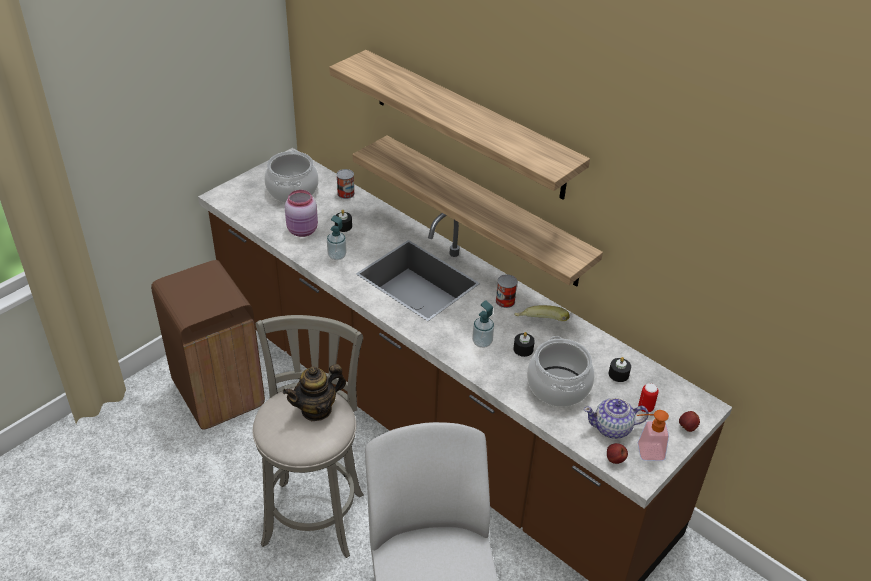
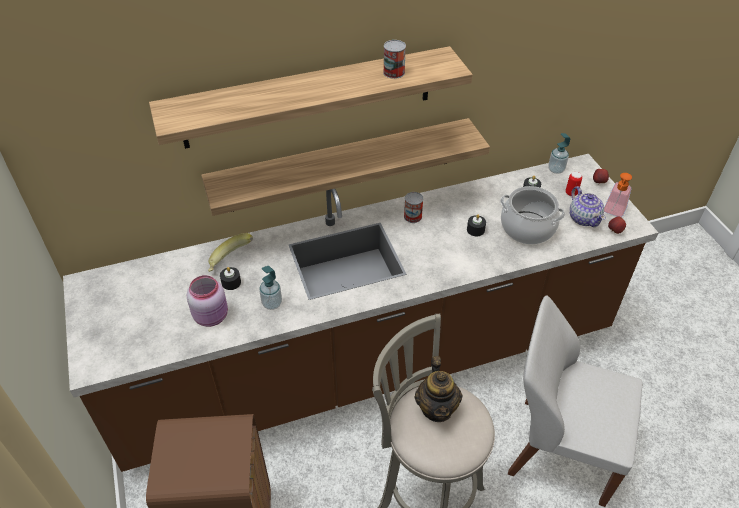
camera: 60 degrees left, 5 degrees up
(292, 190) = (138, 302): cooking pot -> none
(346, 193) = (181, 262): can -> can (394, 72)
(482, 342) = (453, 250): soap dispenser -> soap dispenser (556, 169)
(540, 325) = (454, 209): banana -> banana (231, 262)
(613, 428) = (584, 218): teapot -> teapot turned 45 degrees counterclockwise

